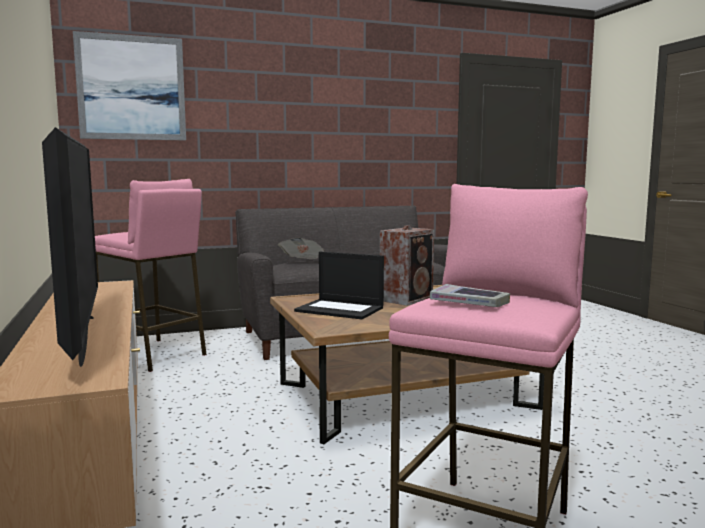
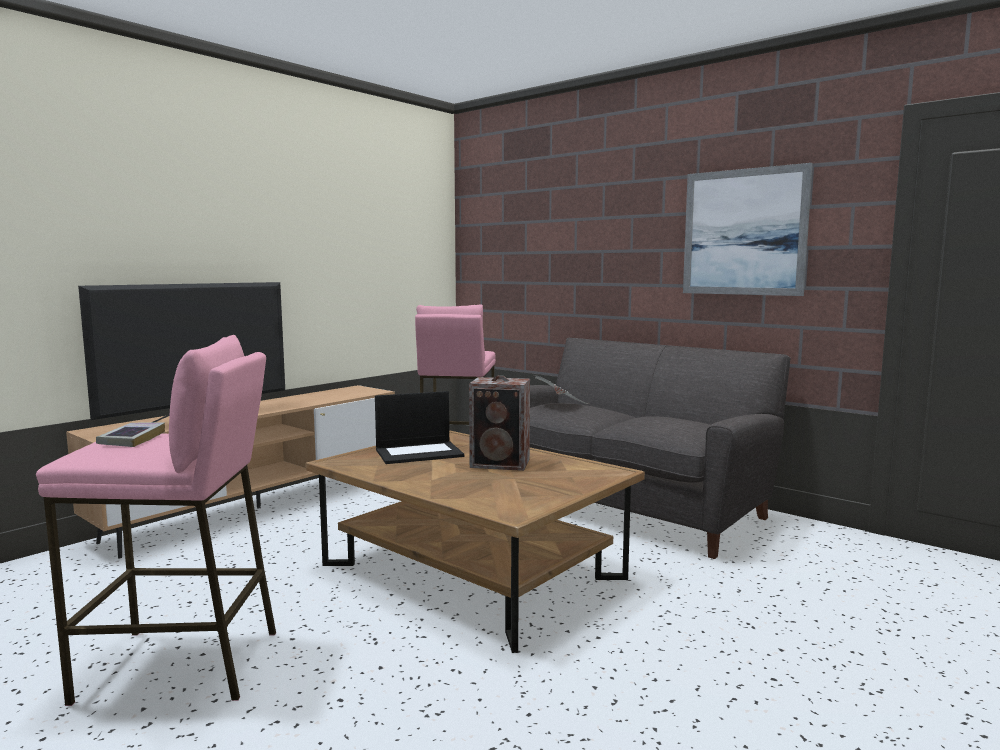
camera: 60 degrees right, 0 degrees up
(131, 88) = (500, 215): picture -> picture (744, 232)
(341, 309) = (419, 453): laptop -> laptop turned 105 degrees counterclockwise

